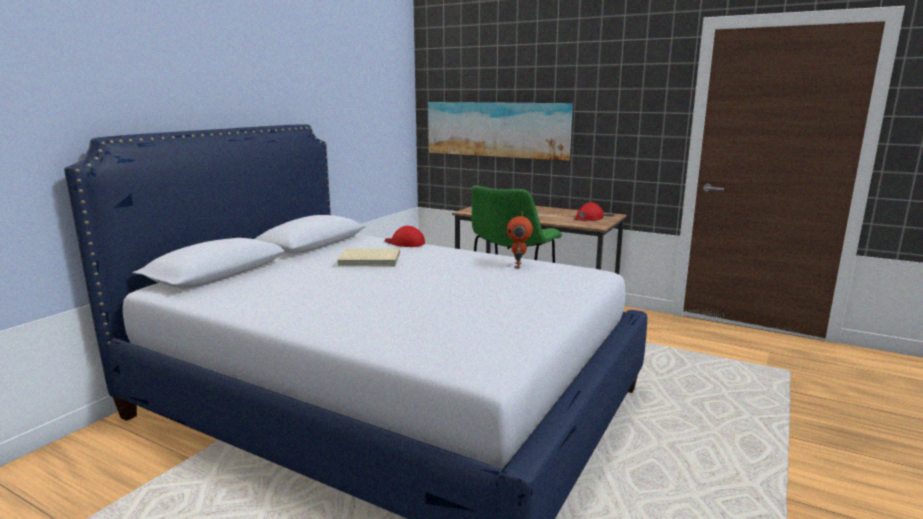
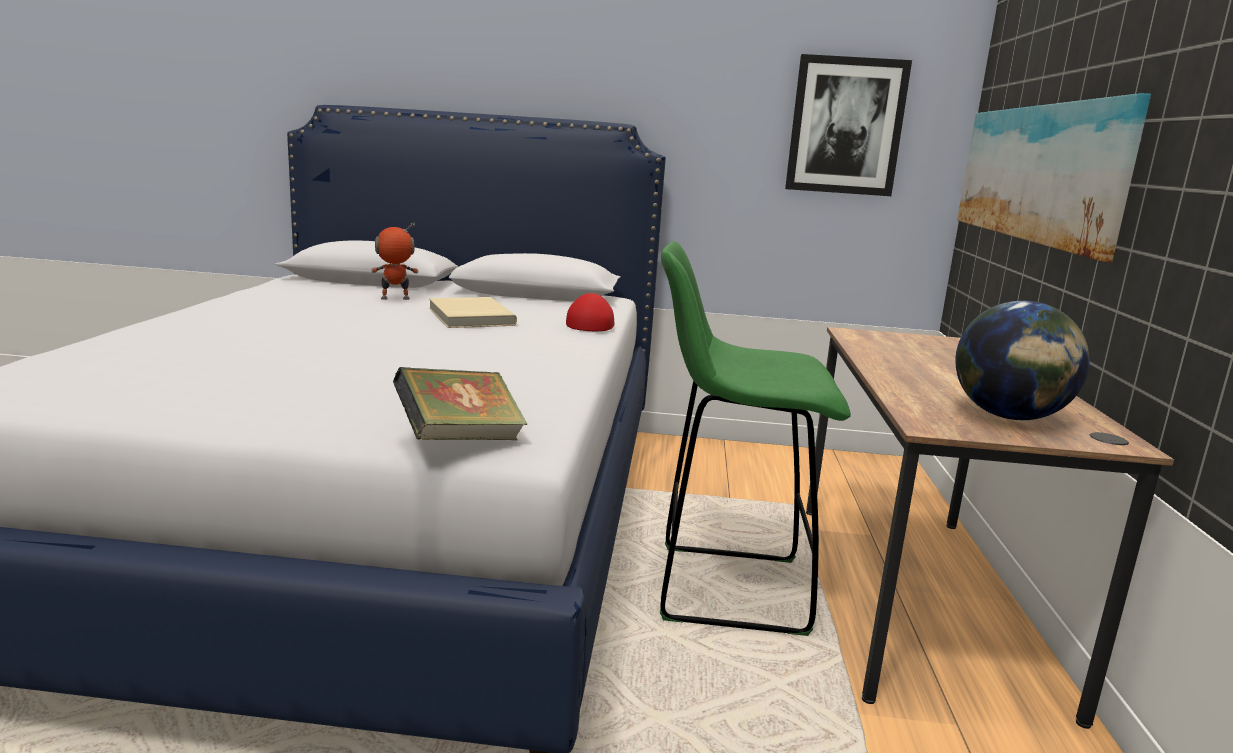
camera: 65 degrees right, 0 degrees up
(380, 112) = (846, 126): none -> picture
(518, 265) = (512, 385): toy robot -> toy robot (395, 299)
(587, 218) = (1009, 417): red cap -> globe
(593, 278) = (460, 440): none -> book

